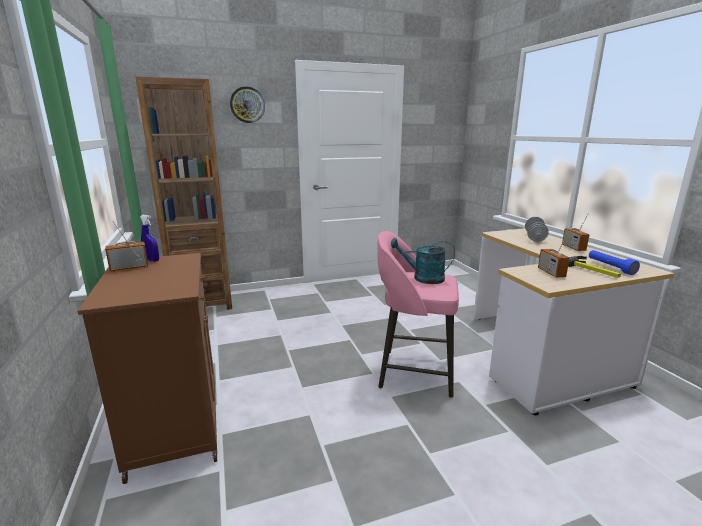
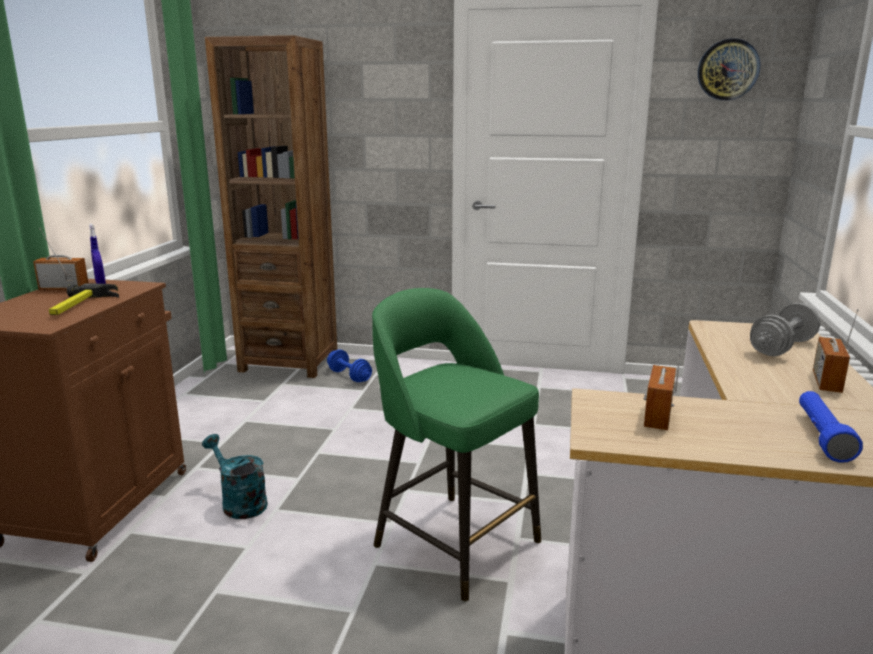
camera: 30 degrees right, 0 degrees up
(247, 105) = (376, 70): wall clock -> wall clock (728, 69)
(253, 303) = (349, 376): none -> blue dumbbell
(413, 372) = (453, 541): pink stool -> green stool
(422, 278) = (464, 380): turquoise watering can -> turquoise watering can (239, 502)
(592, 271) = (759, 434): hammer -> hammer (80, 306)

